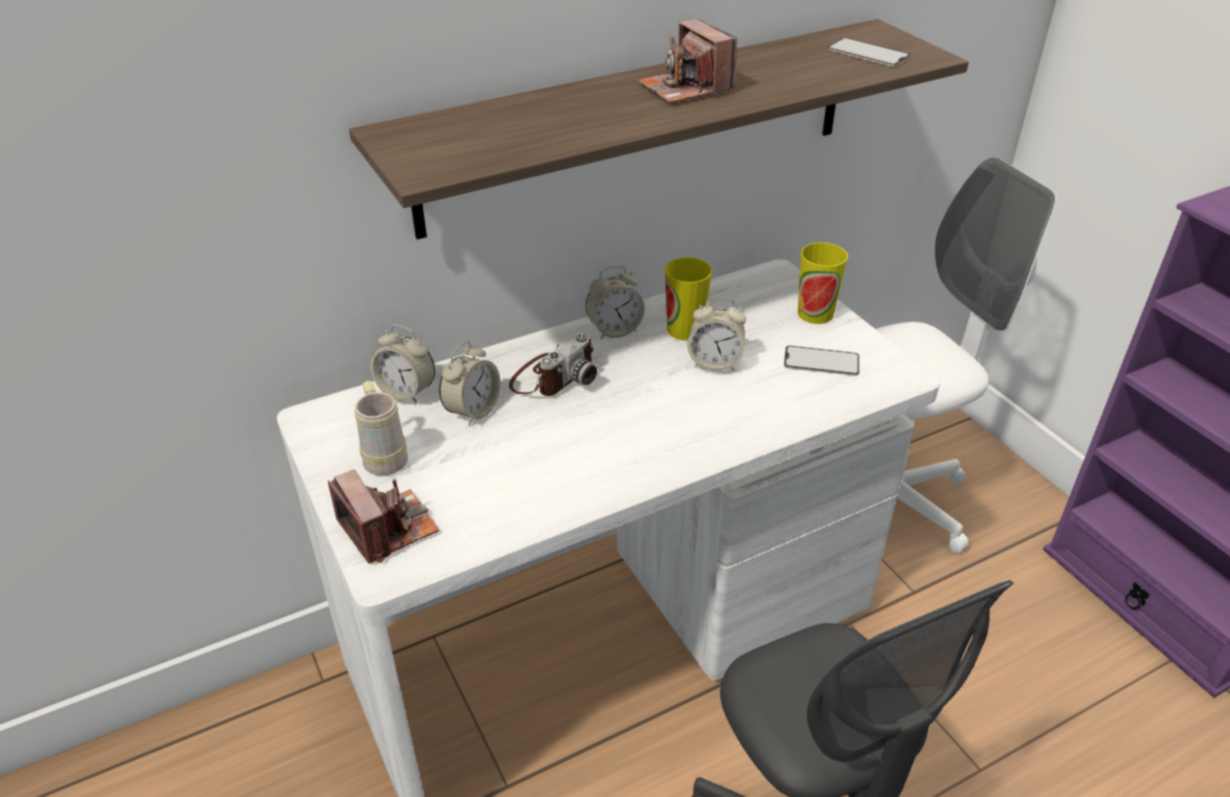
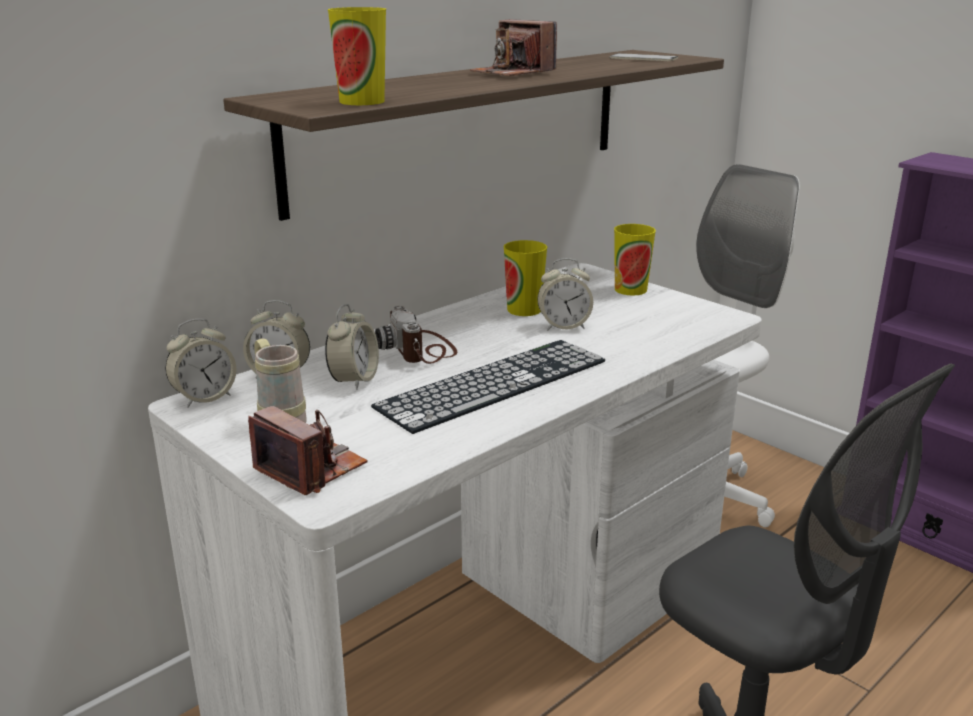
camera: 15 degrees left, 15 degrees down
(476, 158) = (362, 101): none -> cup
(553, 376) = (420, 350): camera -> camera turned 135 degrees clockwise
(604, 440) = (494, 383): none -> keyboard
(614, 330) = (460, 316): alarm clock -> alarm clock (204, 398)
(821, 361) = (655, 315): phone -> none

